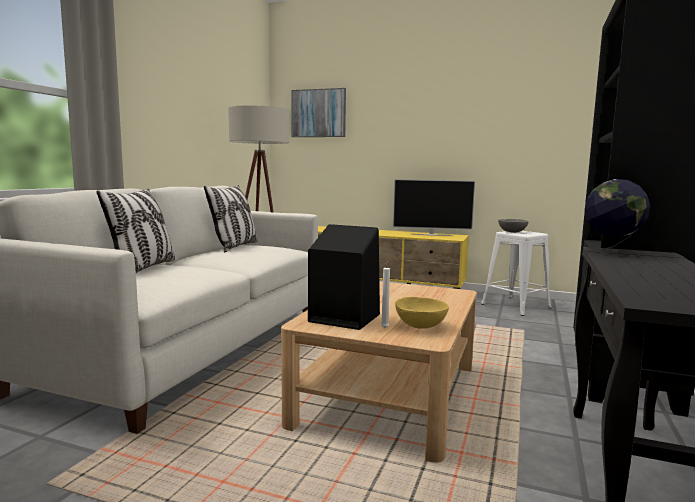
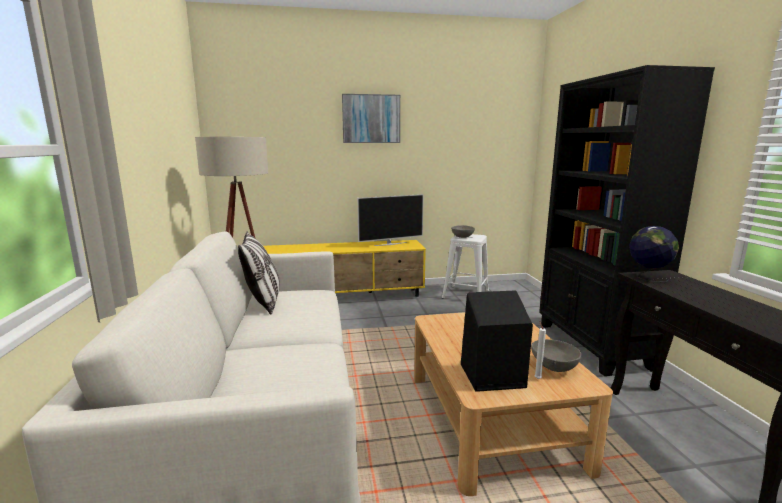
camera: 30 degrees left, 5 degrees up
(143, 268) = (234, 369): pillow -> none
(318, 113) = (261, 130): picture -> picture (371, 119)
(420, 326) = (554, 367): yellow bowl -> grey bowl

